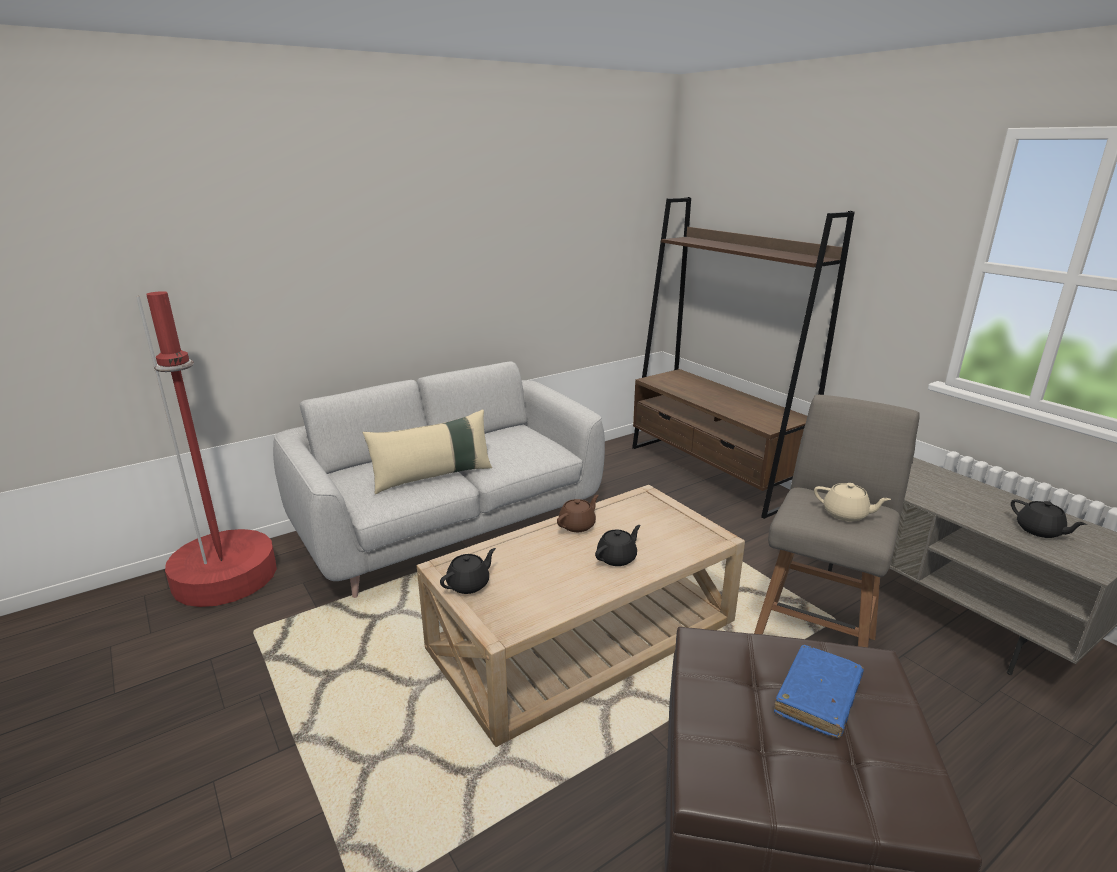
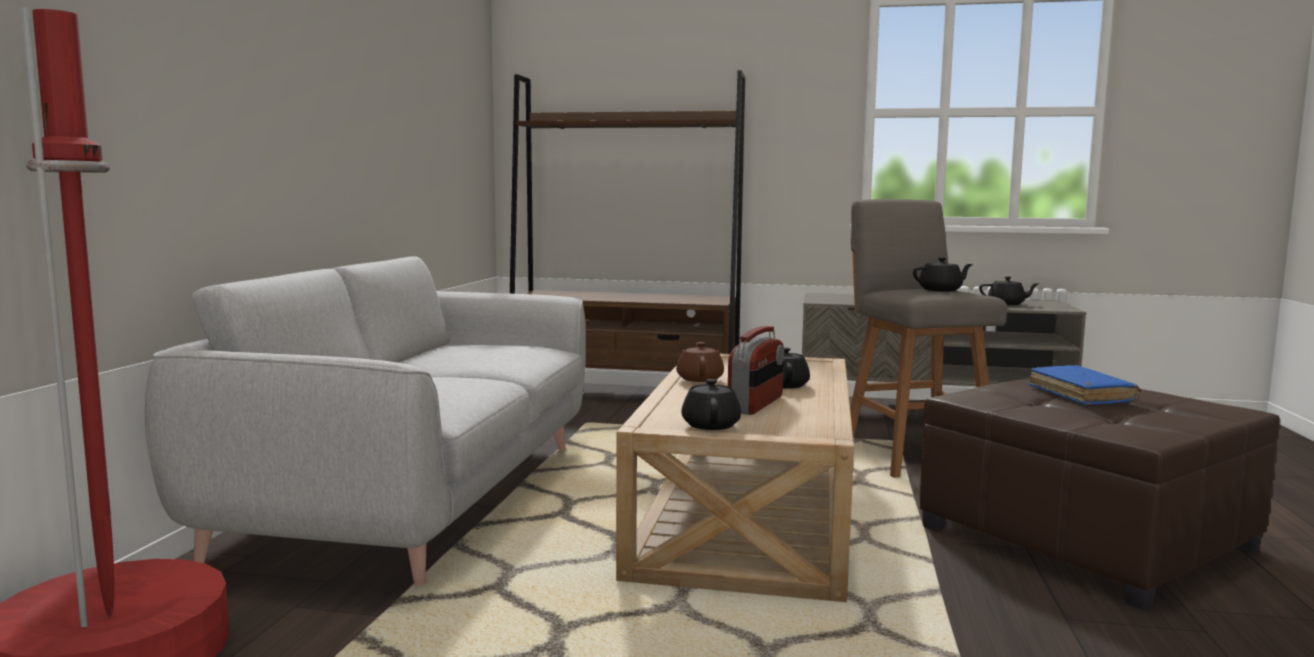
camera: 45 degrees left, 15 degrees down
(433, 476) = (453, 382): beige pillow -> none
(546, 574) = (756, 405): none -> radio
(846, 514) = (941, 290): beige teapot -> black teapot

